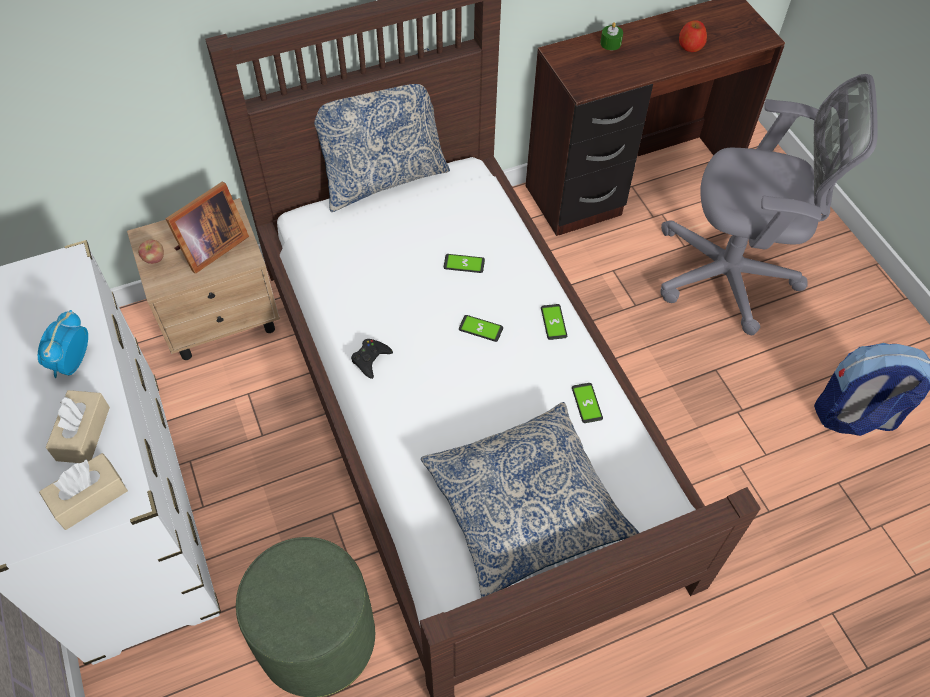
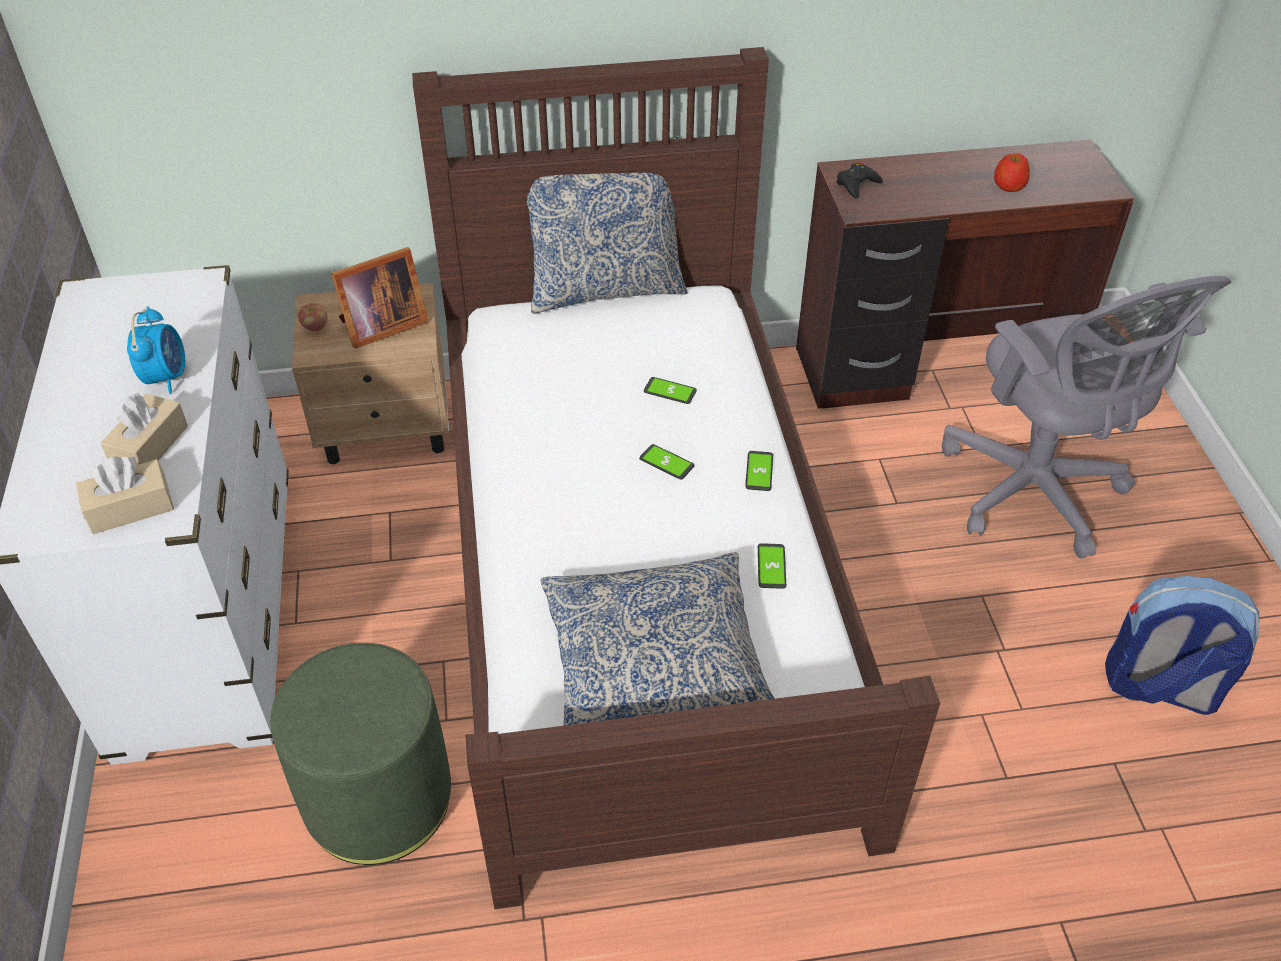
camera: 15 degrees right, 10 degrees down
(72, 363) = (166, 377): alarm clock -> alarm clock turned 150 degrees clockwise
(370, 359) = (523, 471): black game controller -> black game controller (857, 184)
(610, 43) = (908, 169): green candle -> none
(732, 277) = (1035, 493): grey office chair -> grey office chair turned 45 degrees clockwise

